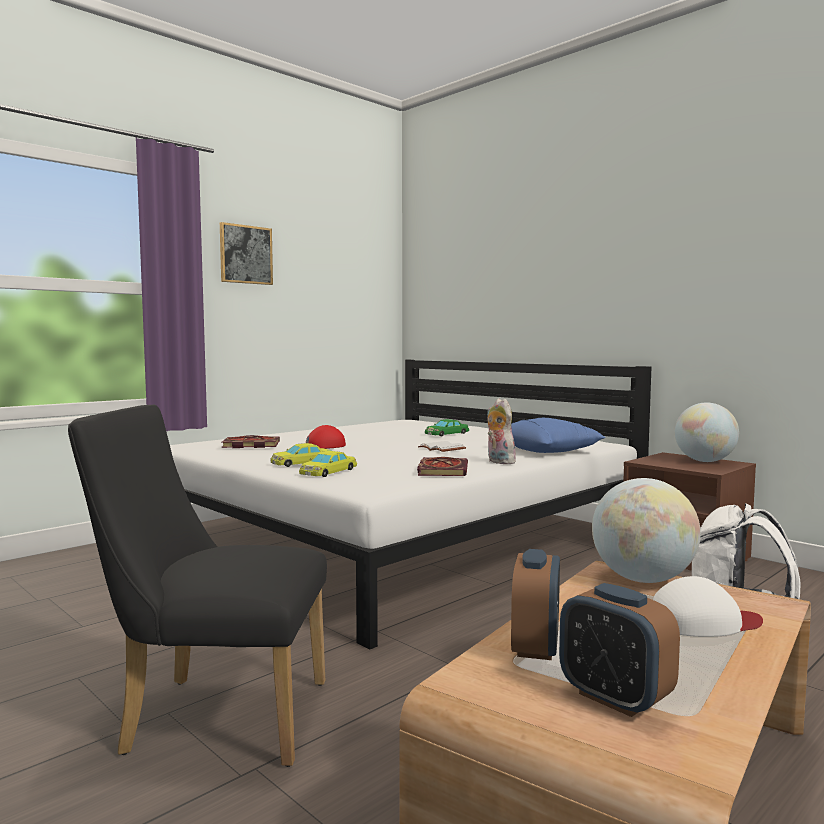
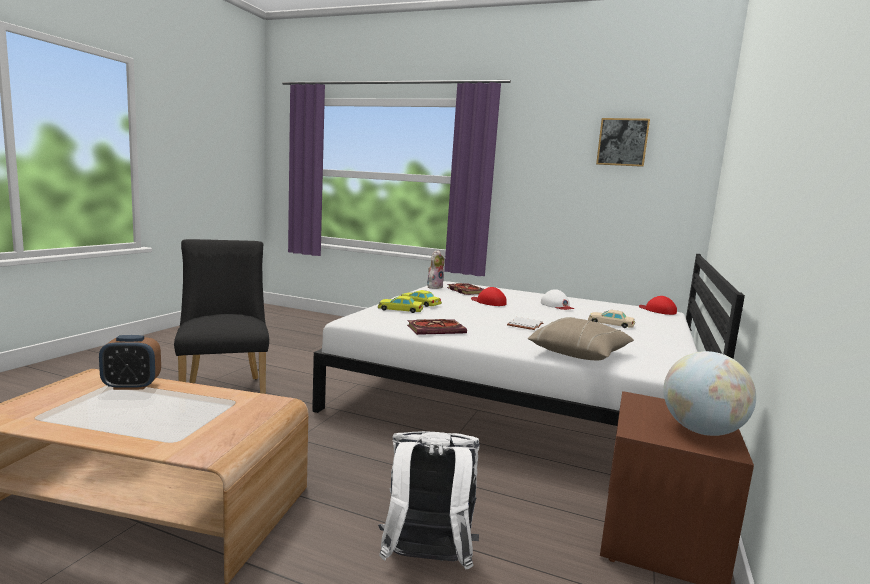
camera: 65 degrees right, 5 degrees up
(245, 254) = (538, 155): picture -> picture (622, 142)
(404, 421) = (657, 310): none -> red cap
(446, 434) = (610, 323): green toy car -> beige toy car
(498, 462) = (494, 341): plush toy -> plush toy (434, 287)
(548, 450) = (580, 354): blue pillow -> beige pillow
(615, 698) = (61, 402): alarm clock -> none
(642, 579) = (253, 411): globe -> none
(704, 622) = (165, 427): white cap -> white cap (557, 306)

